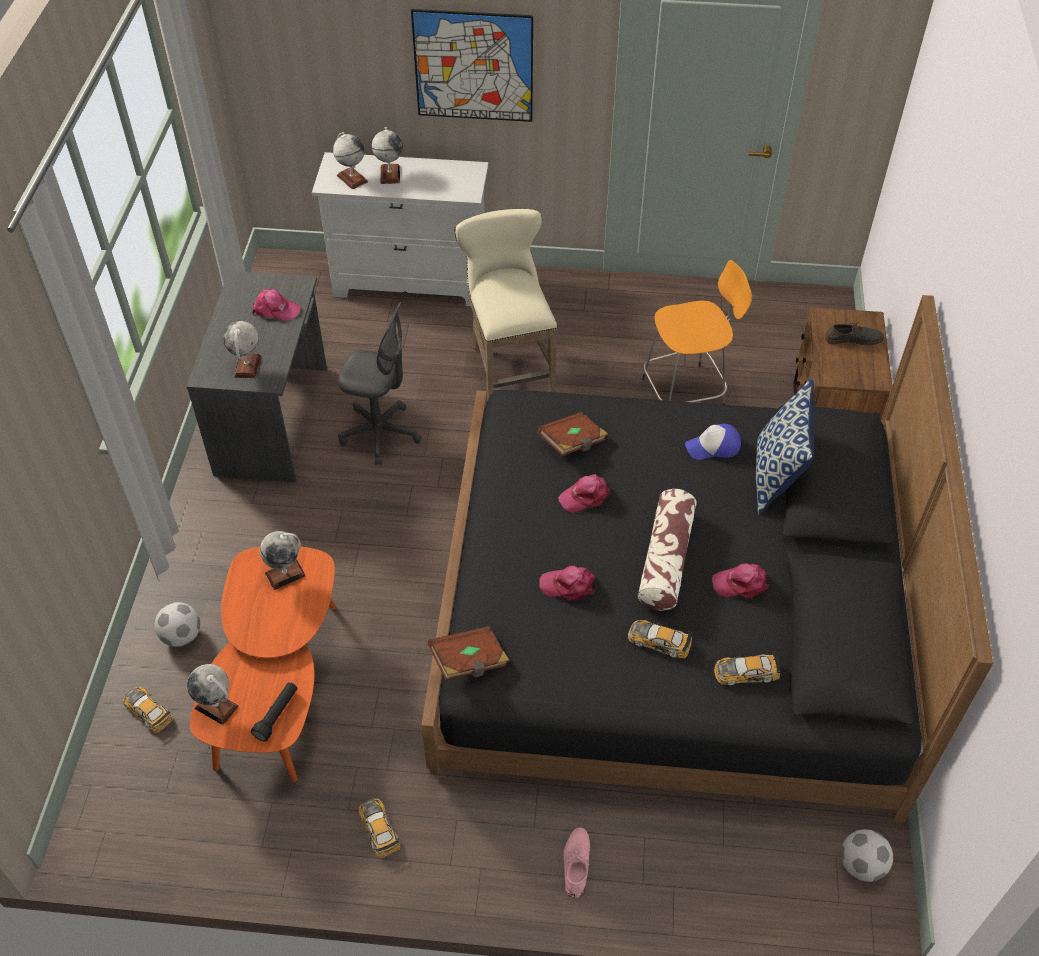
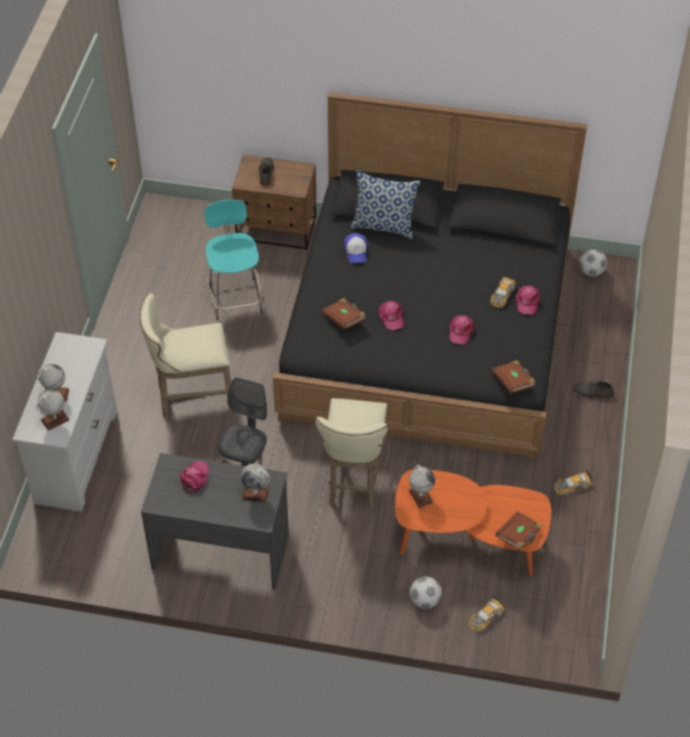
camera: 85 degrees left, 0 degrees up
(216, 707) = (518, 536): globe -> brown book
(277, 715) = (525, 503): black flashlight -> none
(382, 544) = (353, 480): none -> beige stool
(473, 66) = (34, 281): picture -> none
(576, 863) = (593, 392): pink shoe -> grey shoe
(666, 559) = (443, 284): pillow -> none
(686, 393) = (235, 298): orange stool -> turquoise stool
(741, 584) = (463, 253): pink cap -> pink cap (527, 301)
(746, 672) = (523, 260): toy car -> none

